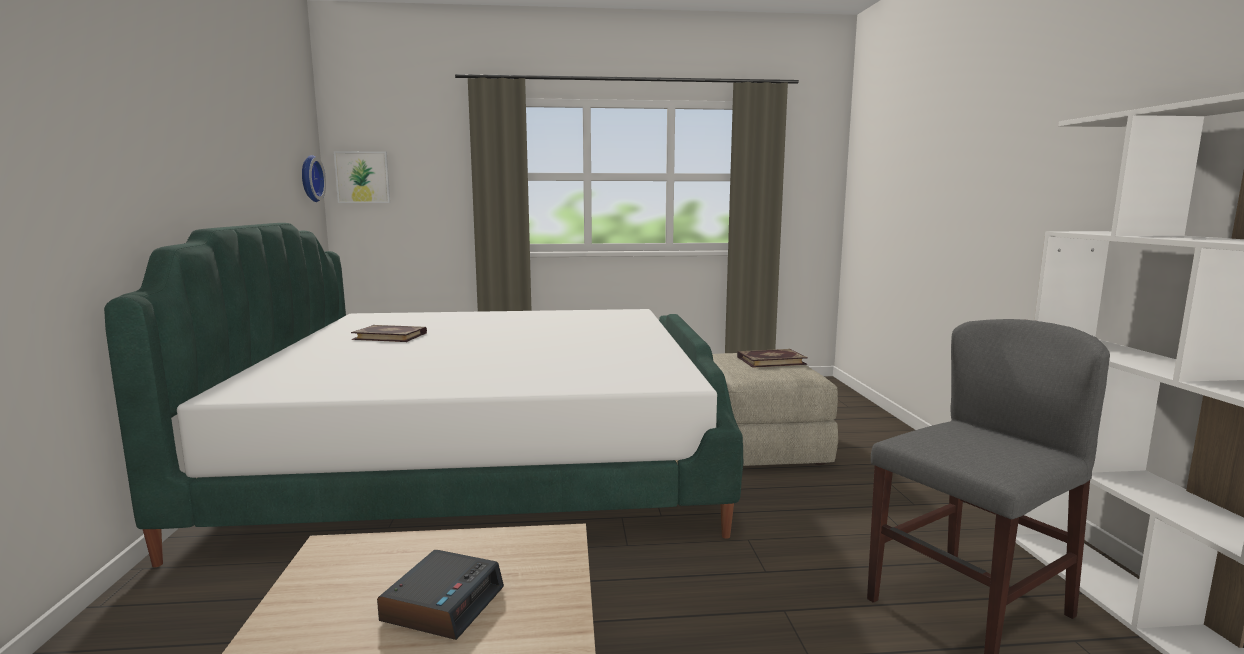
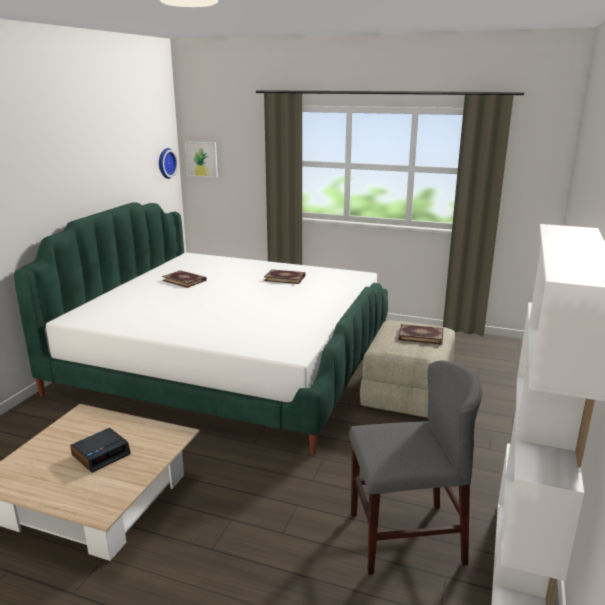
camera: 25 degrees right, 10 degrees up
(541, 321) = (285, 278): none -> book

